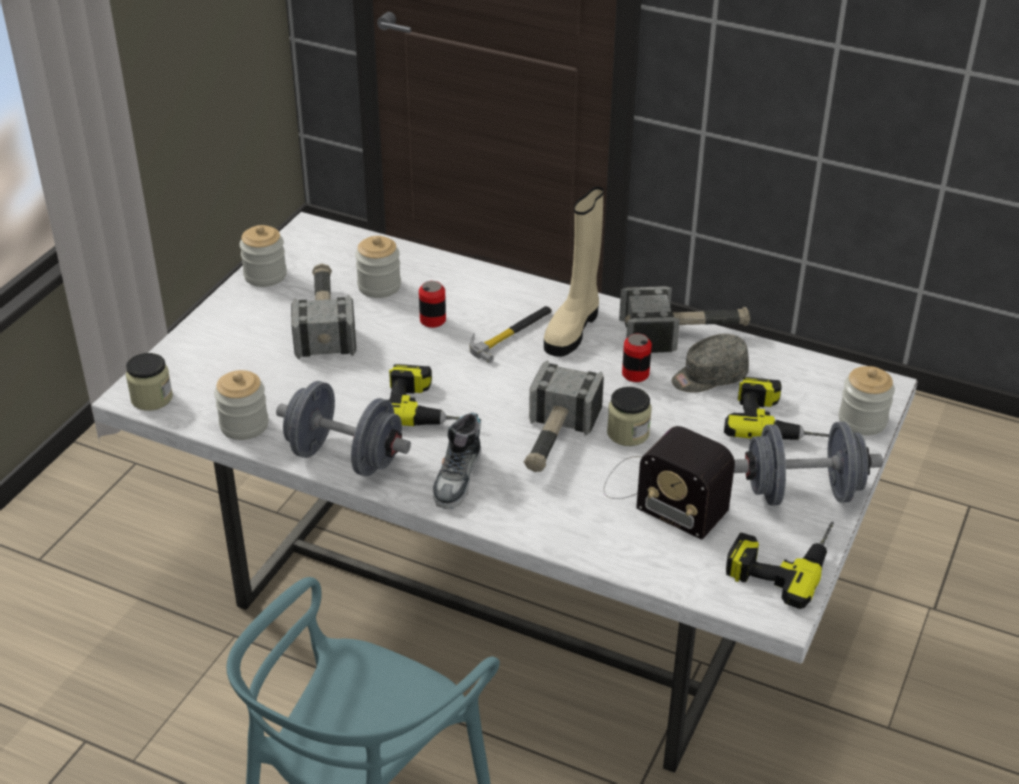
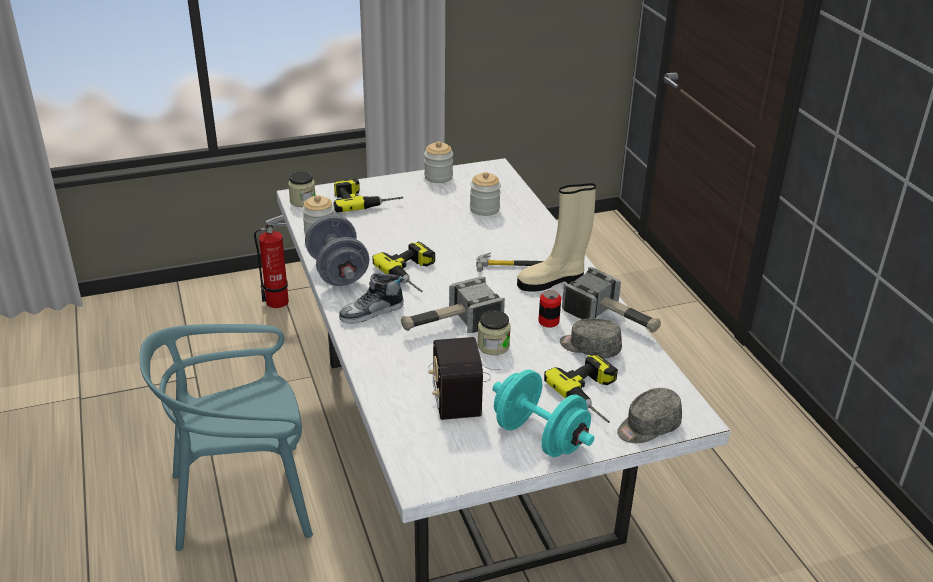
camera: 45 degrees right, 5 degrees down
(56, 573) = (280, 301): none -> fire extinguisher
(324, 321) = (431, 210): hammer -> none
(433, 320) = (484, 237): can -> none
(781, 559) = (467, 459): power drill -> power drill (365, 199)
(802, 493) = (540, 437): grey dumbbell -> turquoise dumbbell
(862, 421) = (647, 427): jar -> grey cap

